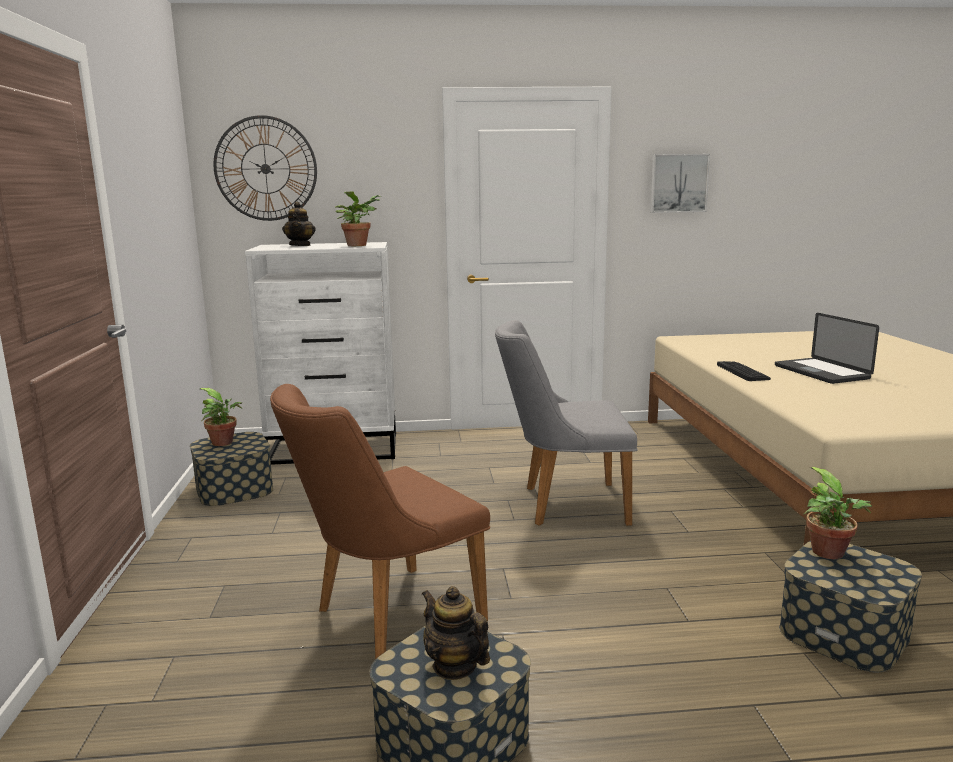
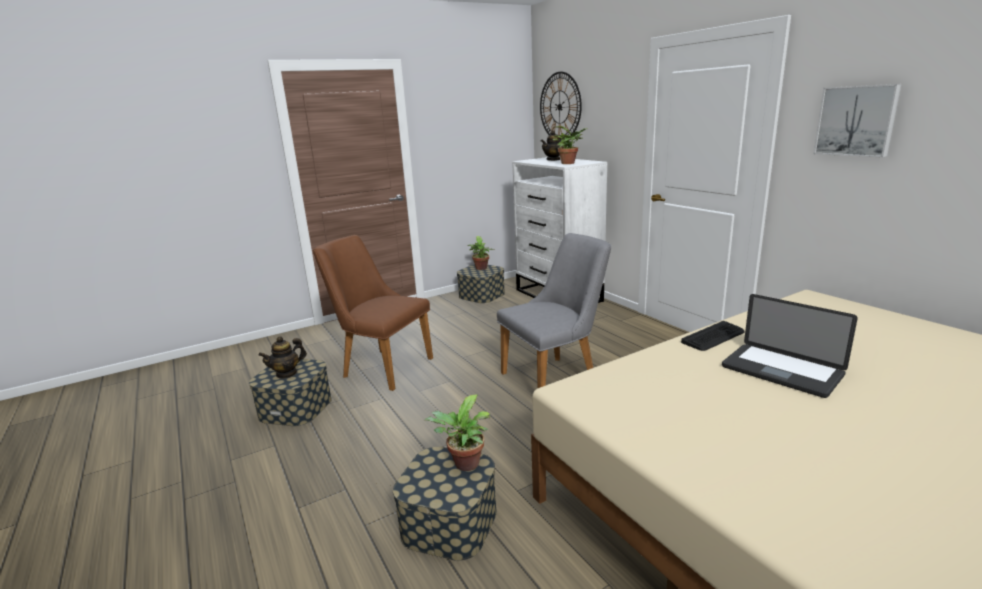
camera: 65 degrees right, 5 degrees up
(454, 666) = (287, 373): teapot -> teapot turned 150 degrees counterclockwise
(563, 504) = (556, 377): grey chair -> grey chair turned 90 degrees clockwise
(821, 372) = (781, 371): laptop -> laptop turned 90 degrees counterclockwise

